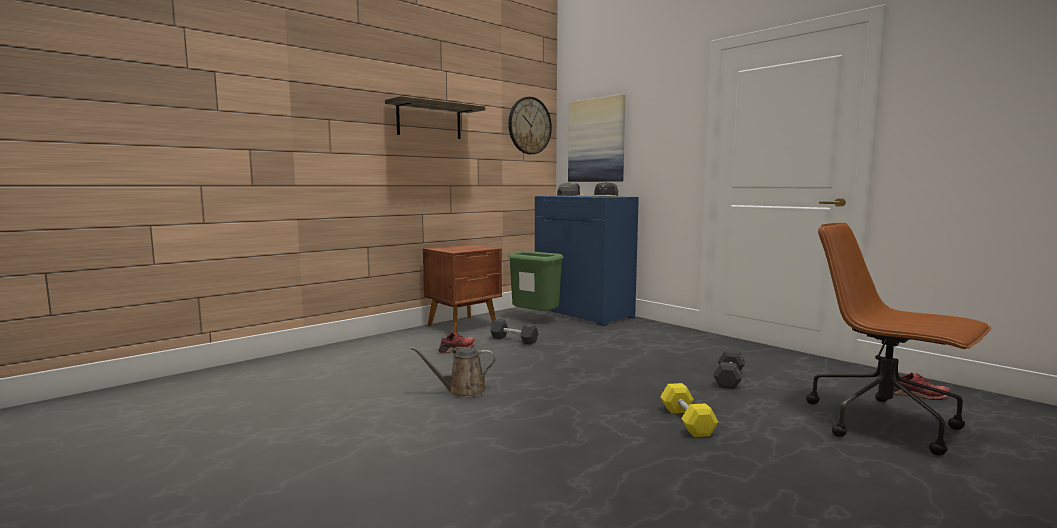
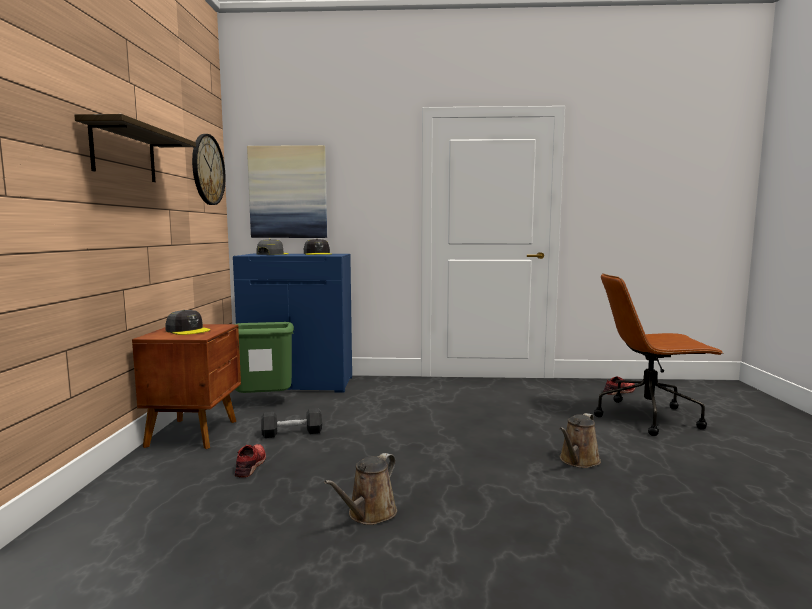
camera: 45 degrees left, 0 degrees up
(462, 248) = (188, 330): none -> grey cap
(687, 421) = (578, 461): yellow dumbbell -> brown watering can
(729, 379) = (525, 414): black dumbbell -> none

